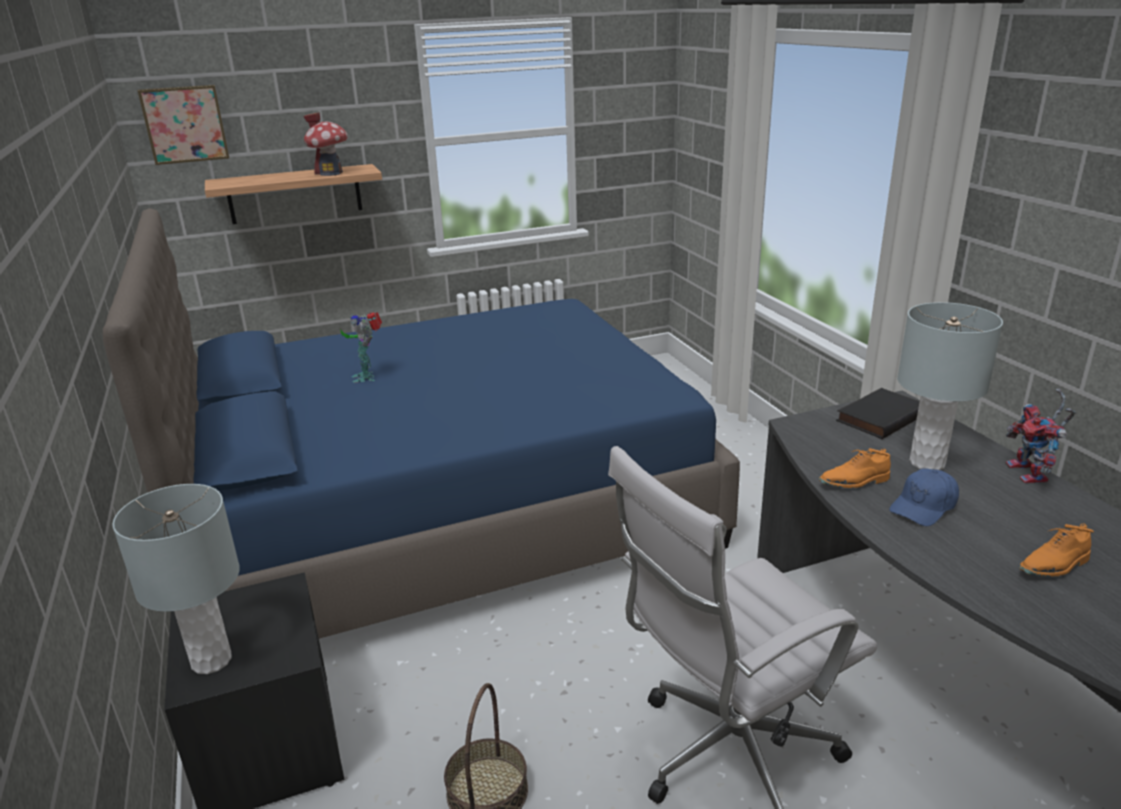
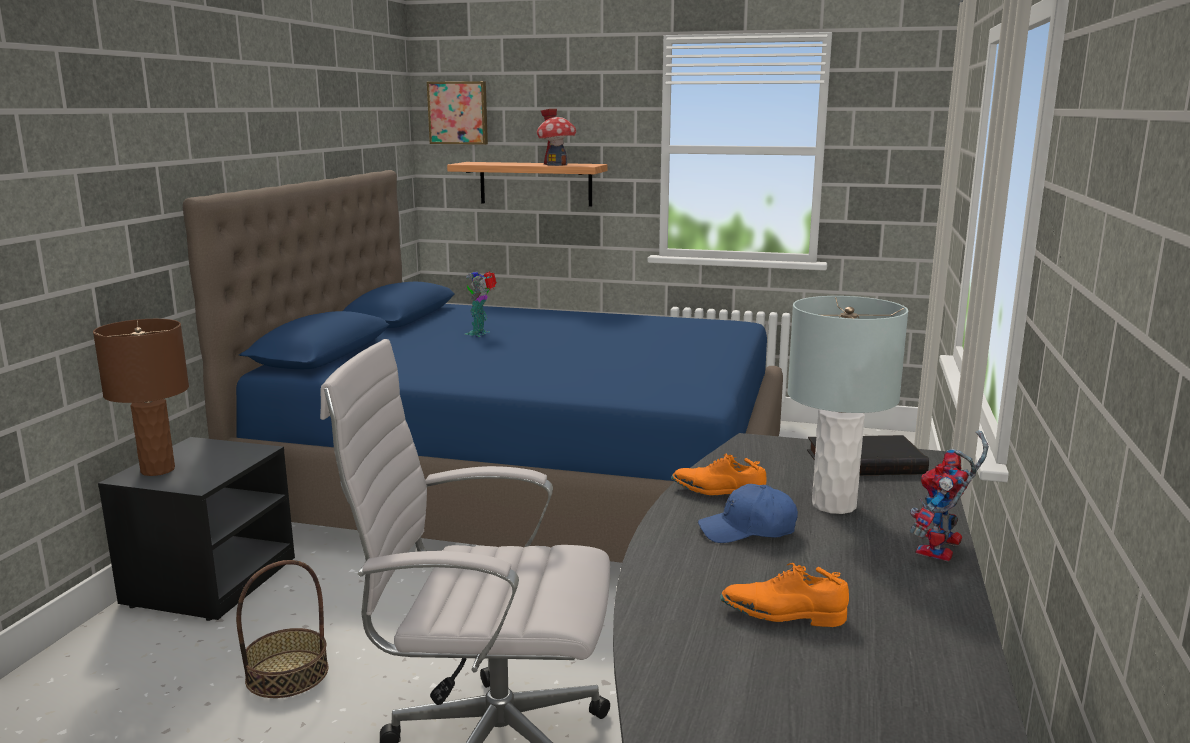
camera: 35 degrees right, 10 degrees down
(212, 660) = (158, 470): grey table lamp -> brown table lamp

